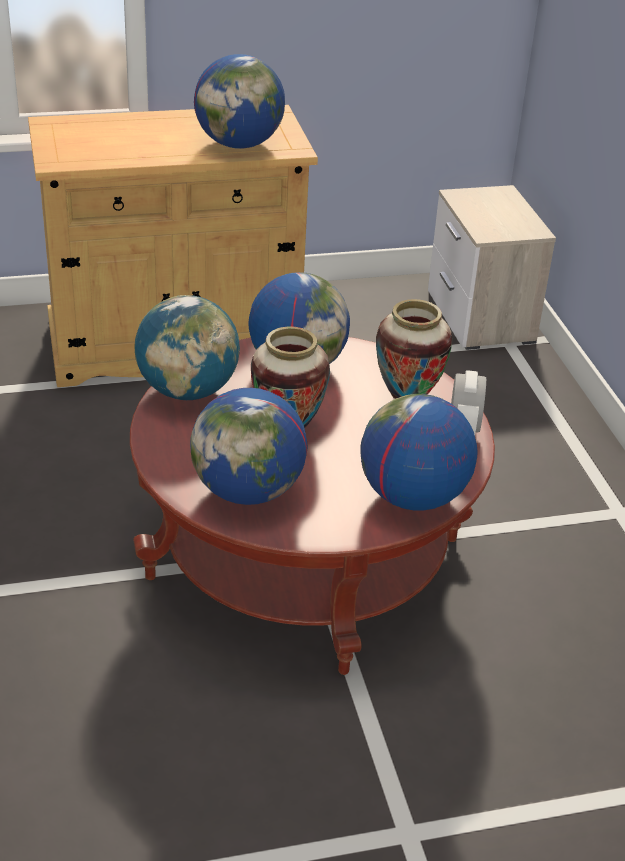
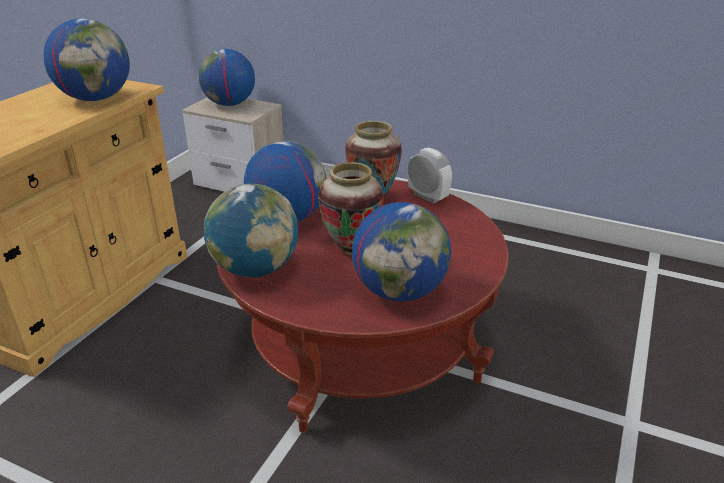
camera: 50 degrees left, 5 degrees down
(412, 497) = (469, 235): globe -> globe (229, 104)

